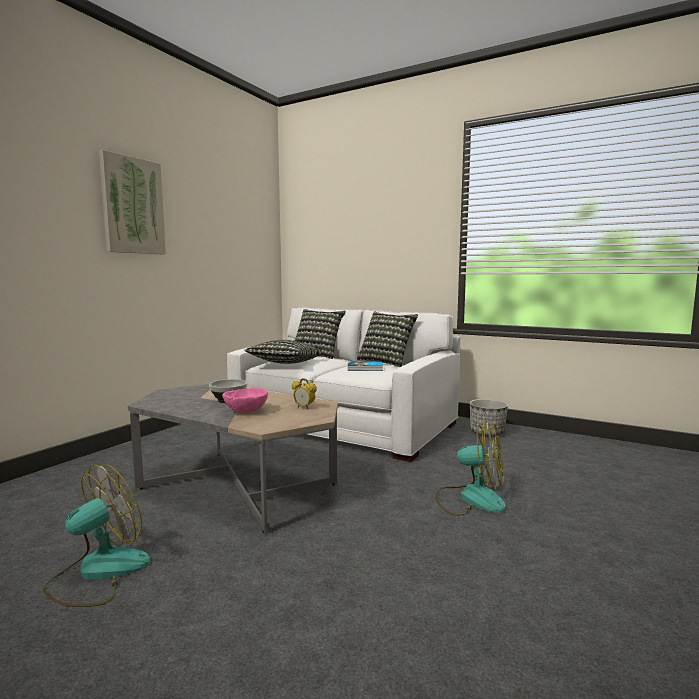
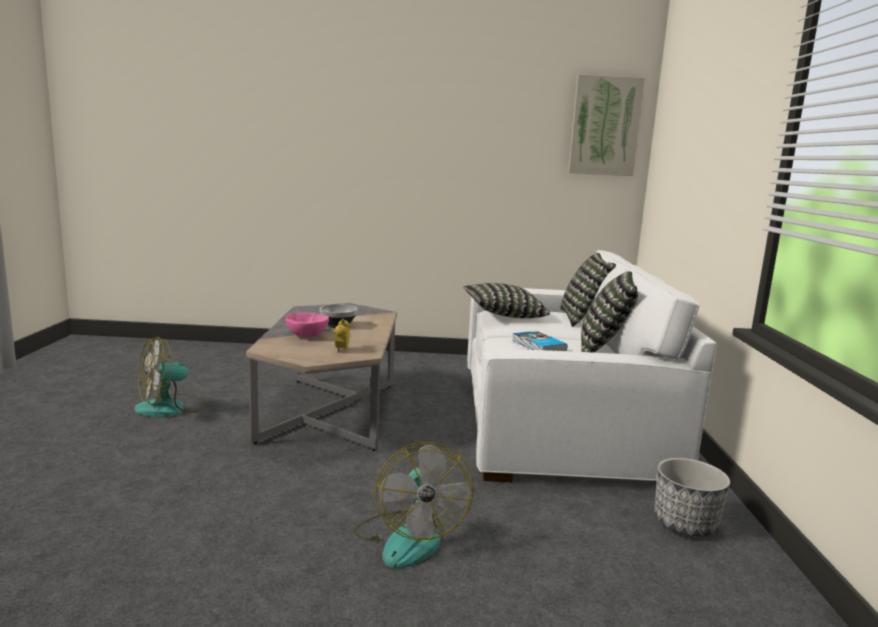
camera: 60 degrees right, 5 degrees up
(98, 573) = (172, 408): fan -> fan turned 135 degrees clockwise
(132, 206) = (412, 120): picture -> picture (604, 126)

